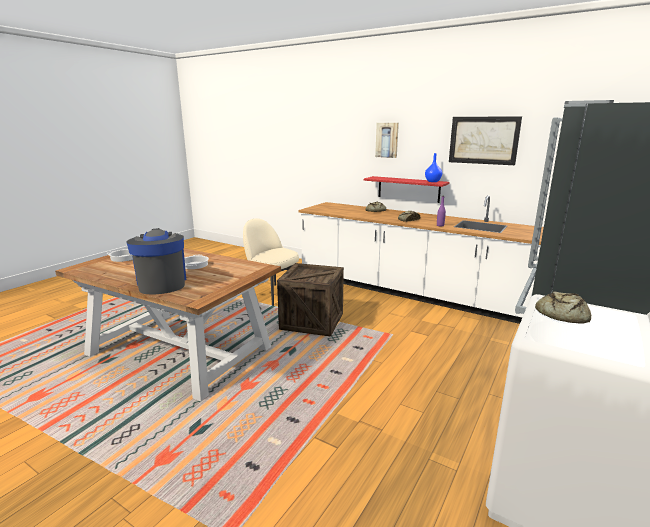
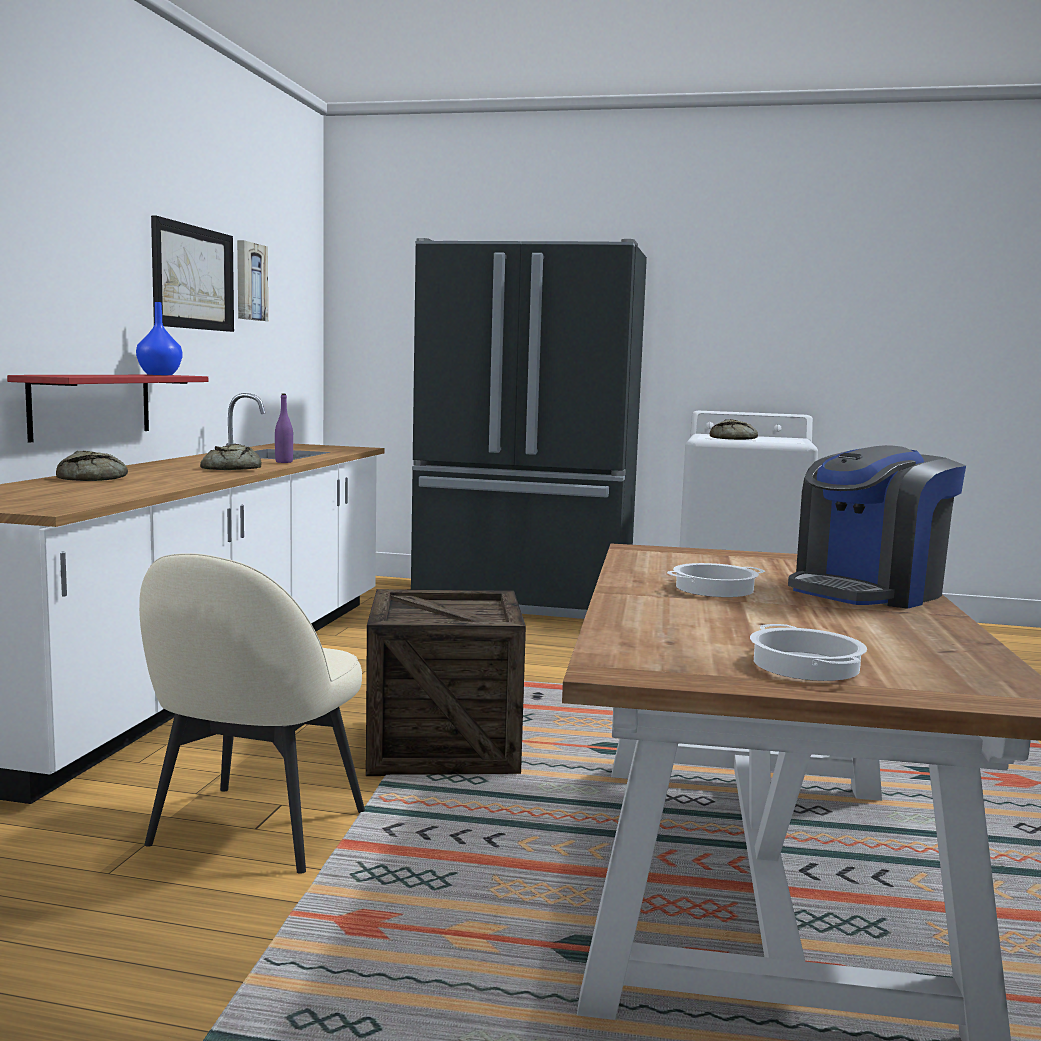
camera: 110 degrees left, 10 degrees down
(387, 140) = (34, 256): picture -> picture (249, 281)

